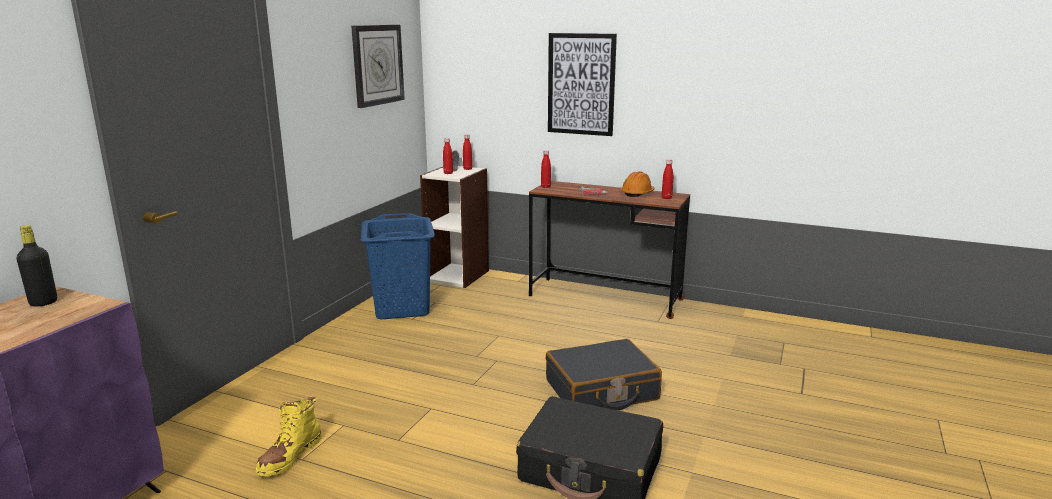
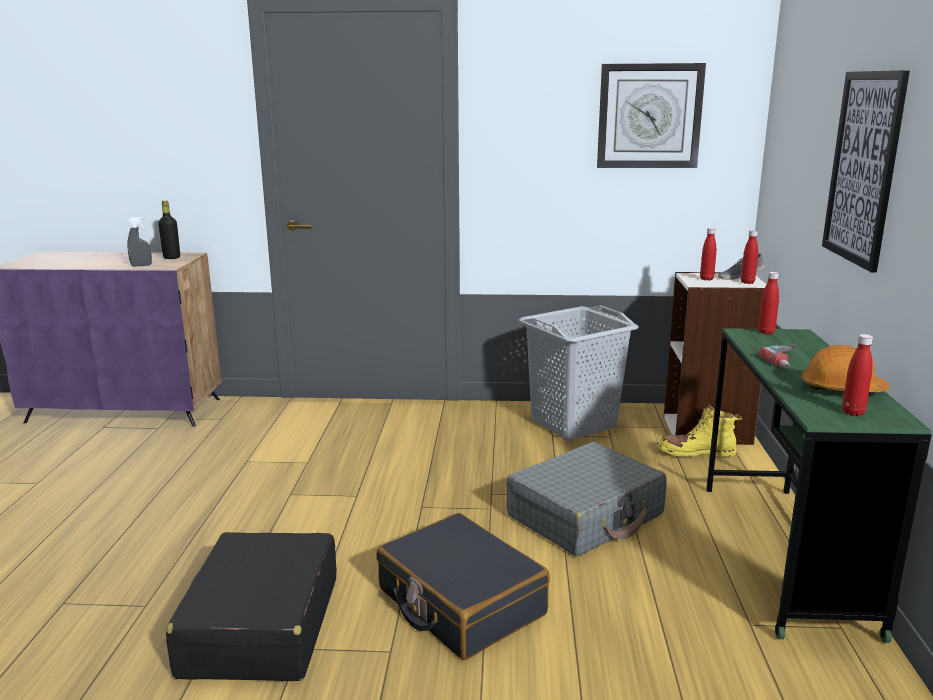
camera: 70 degrees right, 0 degrees up
(57, 319) = (141, 265): none -> grey spray bottle
(290, 456) = (249, 455): yellow boot -> yellow boot (696, 453)
(401, 308) = (572, 423): blue laundry basket -> grey laundry basket
(530, 333) = (586, 515): none -> grey suitcase
(605, 297) = (783, 554): brown desk -> green desk

